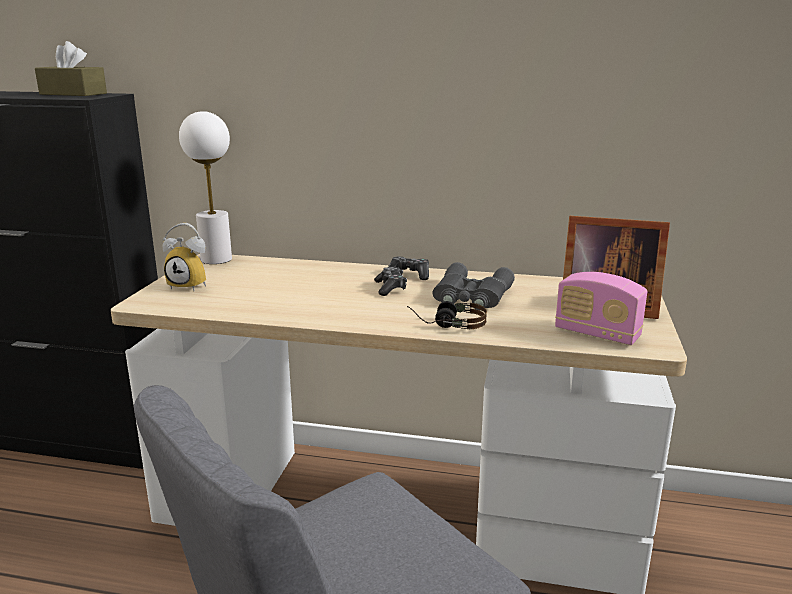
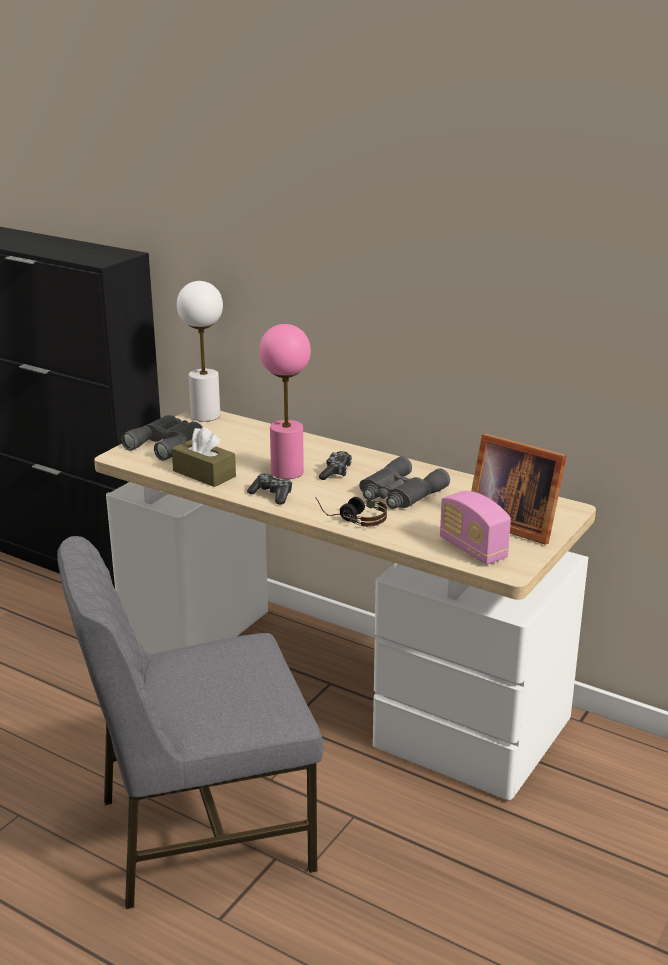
camera: 20 degrees right, 5 degrees up
(73, 94) = (97, 251): brown tissue box -> brown tissue box (204, 474)
(191, 285) = (168, 443): alarm clock -> grey binoculars
(341, 294) = (287, 472): none -> pink table lamp
(409, 275) = (365, 460): game controller -> game controller (272, 495)

